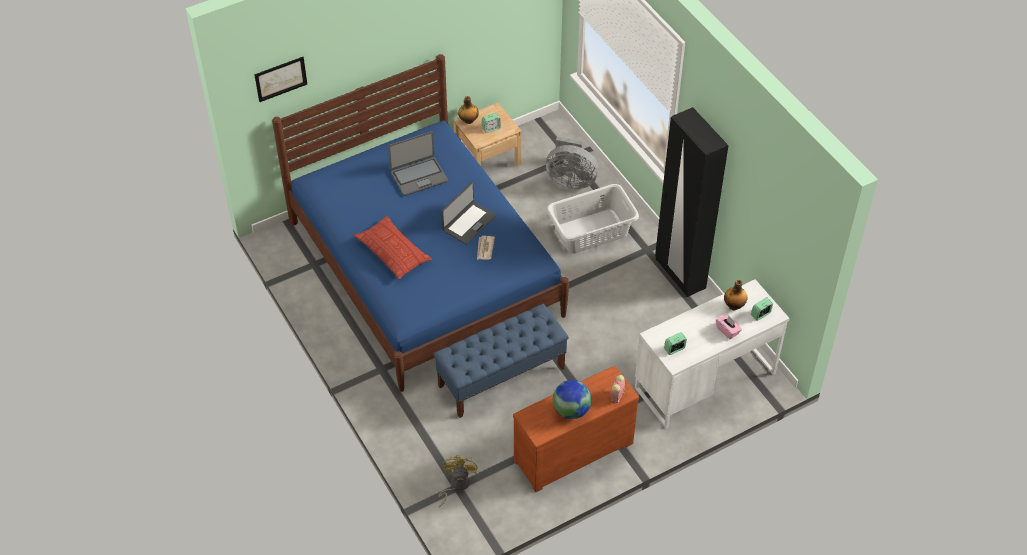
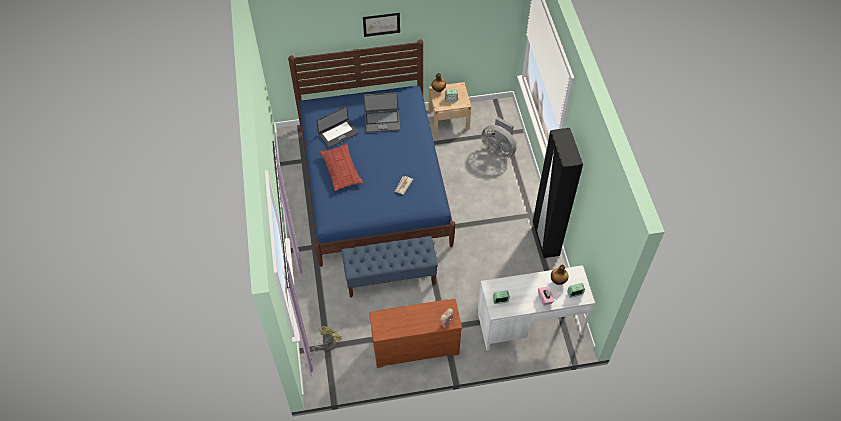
camera: 20 degrees right, 5 degrees up
(280, 79) = (296, 30): picture -> picture (381, 24)
(468, 223) = (400, 164): laptop -> laptop (338, 133)
(571, 410) = (410, 322): globe -> none
(591, 232) = (497, 191): grey laundry basket -> none

